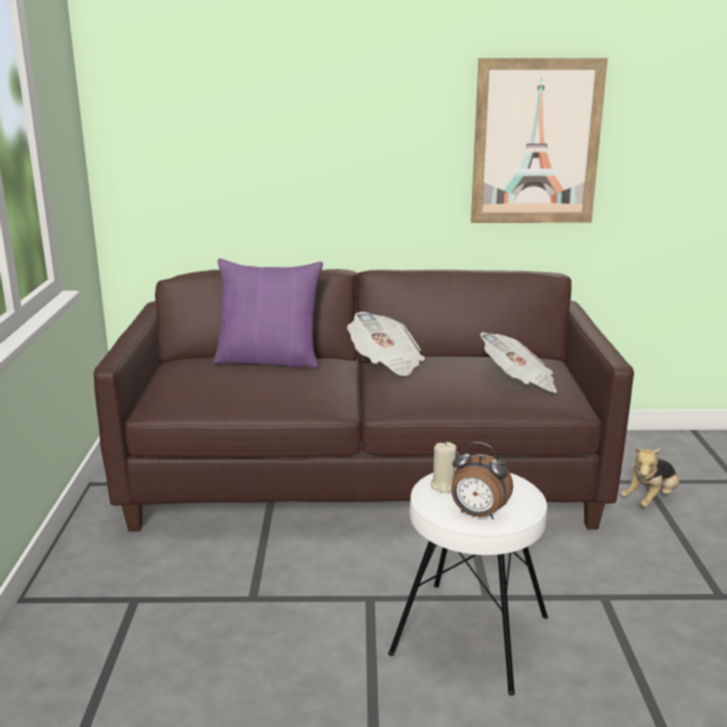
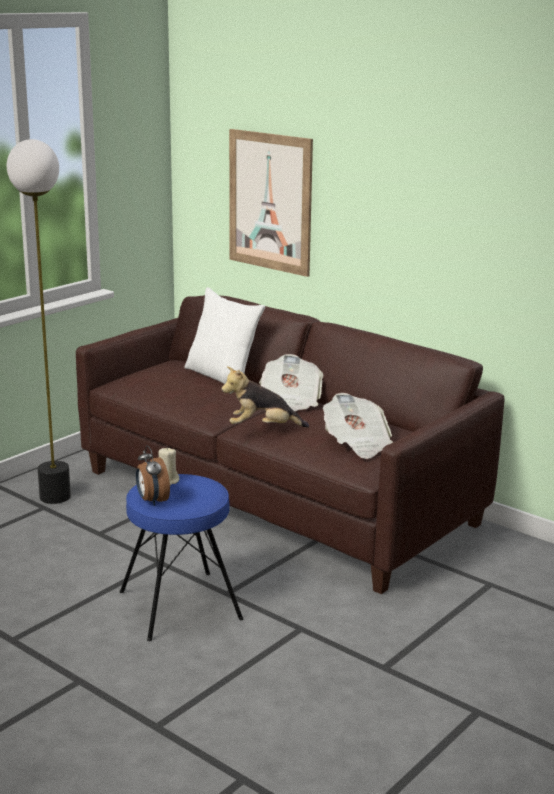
camera: 40 degrees right, 0 degrees up
(128, 579) = (55, 496): none -> floor lamp
(269, 360) = (223, 376): purple pillow -> white pillow
(470, 635) = (180, 605): white stool -> blue stool
(536, 142) = (479, 234): picture -> picture (270, 202)
(650, 500) = (466, 596): plush toy -> plush toy (262, 428)

